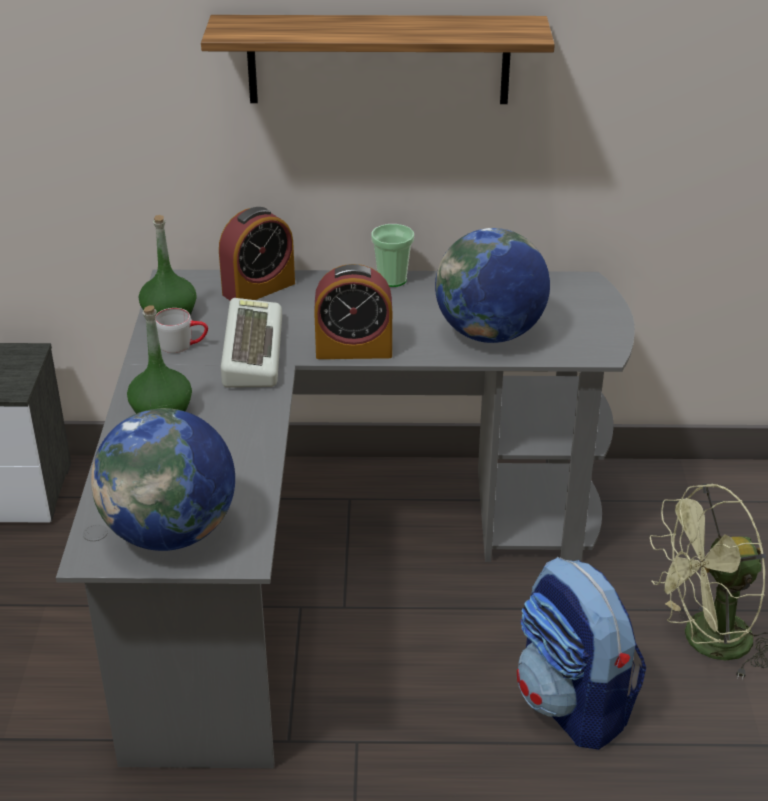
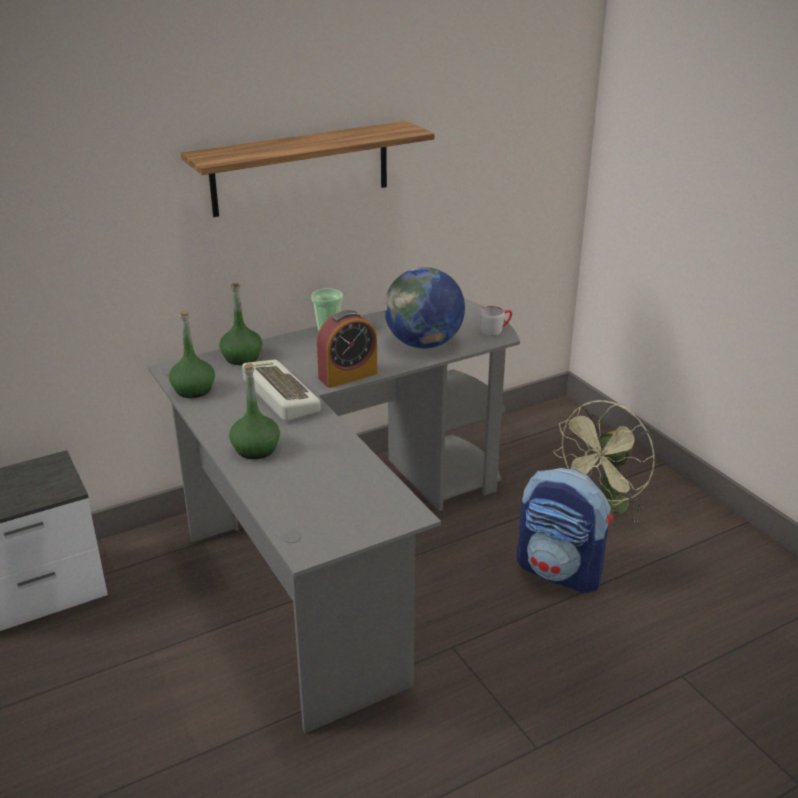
camera: 30 degrees left, 5 degrees down
(171, 533) = (345, 518): globe -> none
(183, 345) = (225, 405): grey mug -> grey mug (495, 330)
(258, 289) = (242, 358): alarm clock -> green bottle

